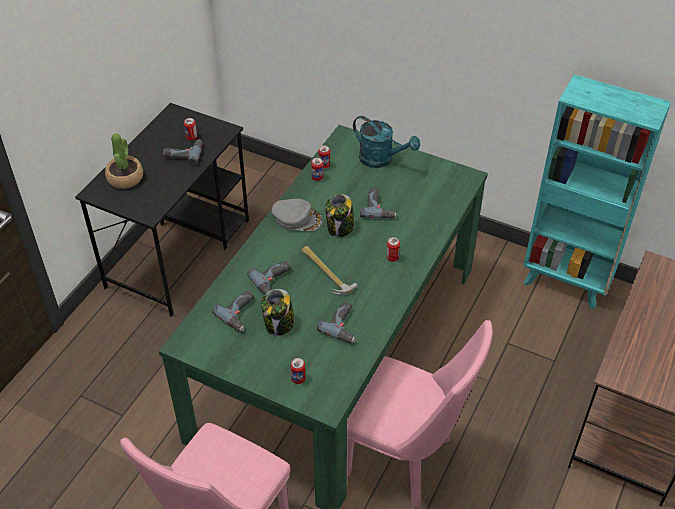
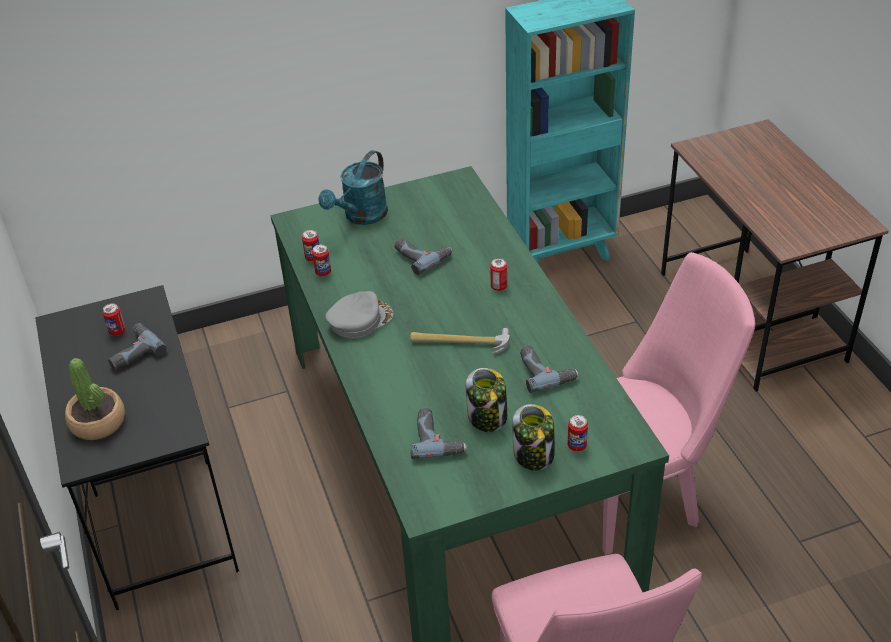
camera: 45 degrees left, 5 degrees down
(274, 281) = (424, 386): power drill -> none
(340, 228) = (413, 297): jar -> jar (534, 455)
(381, 159) = (361, 217): turquoise watering can -> turquoise watering can turned 135 degrees clockwise

